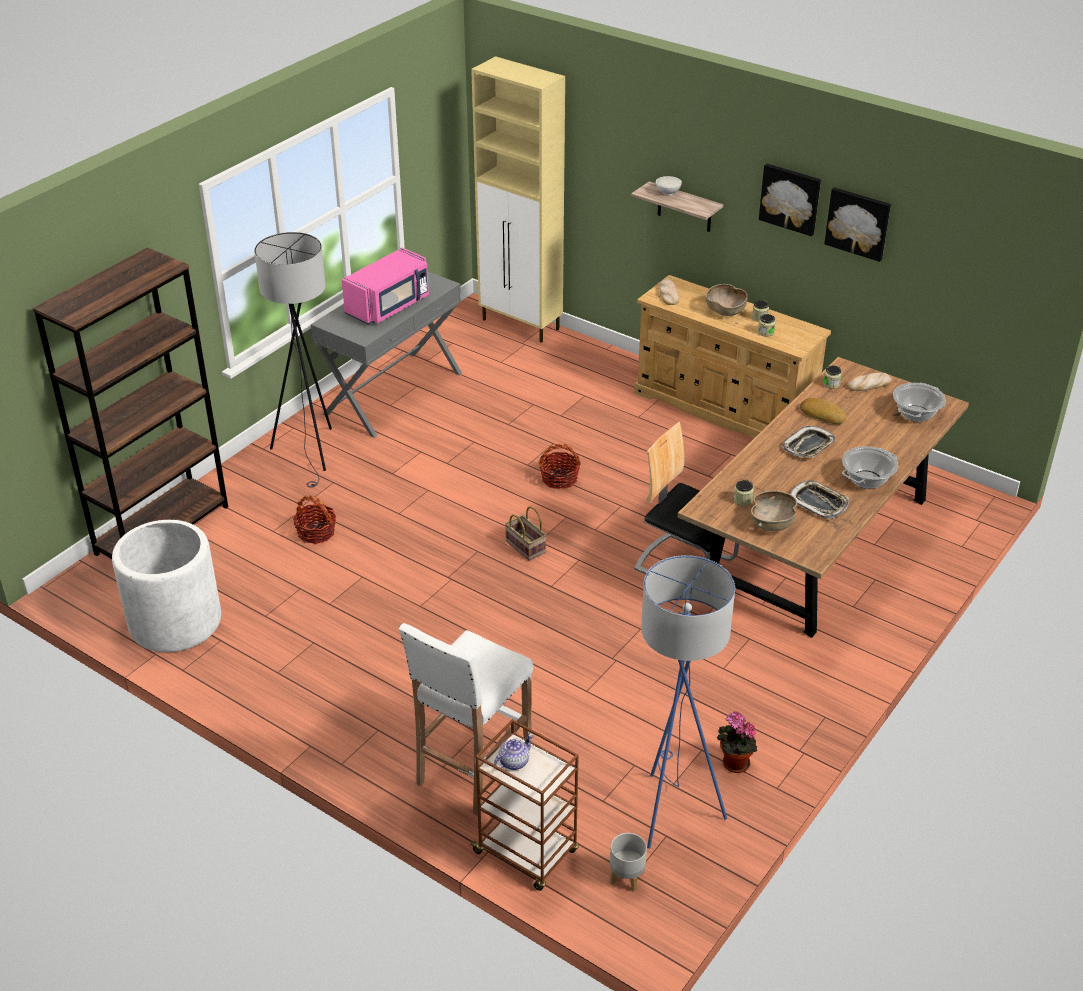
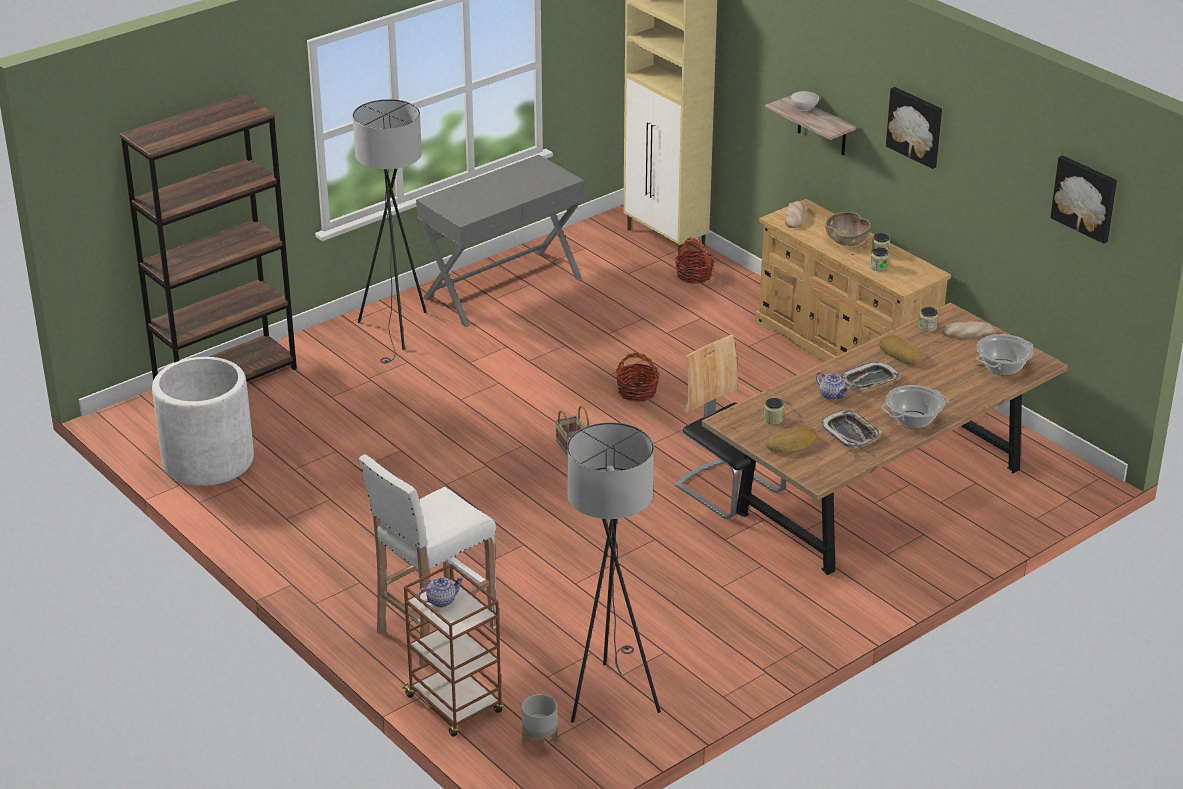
camera: 15 degrees right, 5 degrees down
(316, 532) = (372, 404): basket -> basket (694, 275)
(389, 306) = (502, 192): pink microwave -> none
(670, 808) = (609, 694): blue floor lamp -> grey floor lamp
(733, 764) = (690, 669): potted plant -> none
(772, 523) = (792, 444): brown bowl -> bread
(783, 466) = (832, 395): none -> teapot
(858, 223) = (975, 159): picture -> picture (1085, 198)

